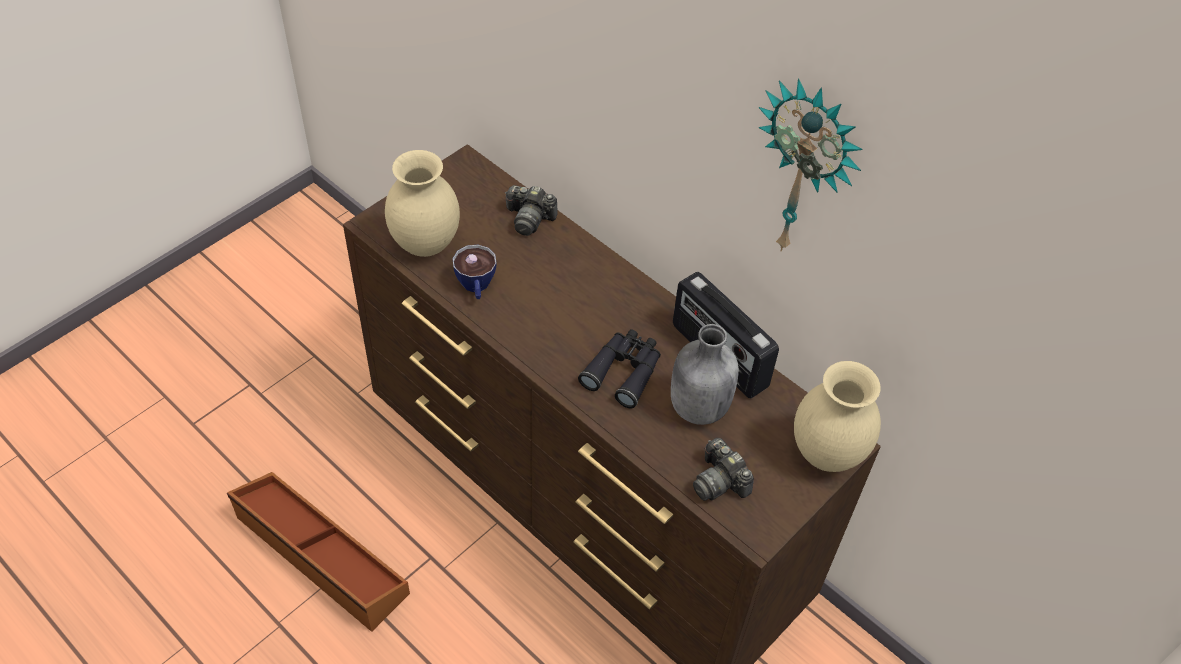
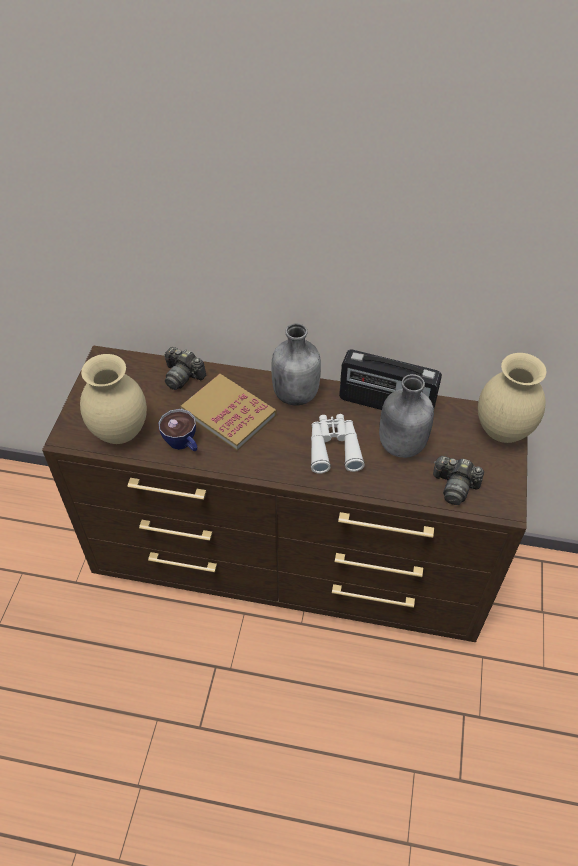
camera: 30 degrees left, 0 degrees up
(319, 557) = (134, 717): brown storage box -> none
(529, 219) = (182, 376): camera -> camera turned 45 degrees clockwise
(544, 280) = (229, 414): none -> book
(624, 371) = (334, 447): black binoculars -> white binoculars
(630, 295) = (296, 394): none -> grey bottle
(805, 170) = (433, 228): wall clock -> none

